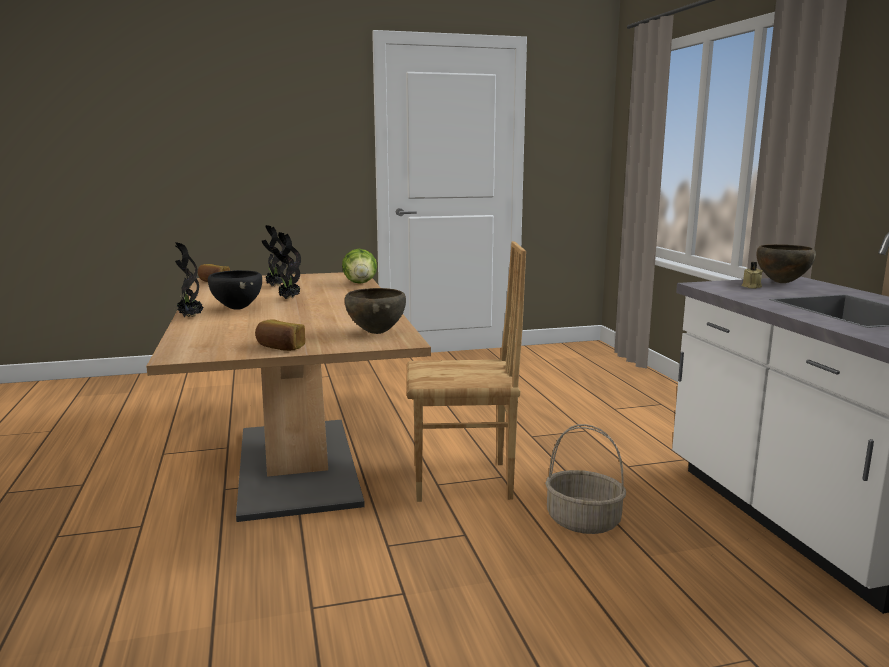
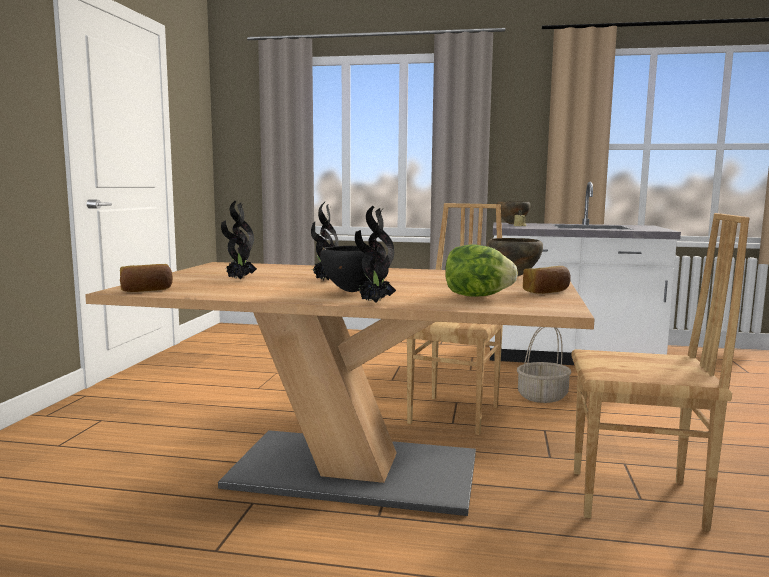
camera: 65 degrees left, 5 degrees down
(307, 606) = (637, 500): none -> brown chair
(360, 283) = (281, 266): lettuce -> lettuce (477, 296)

